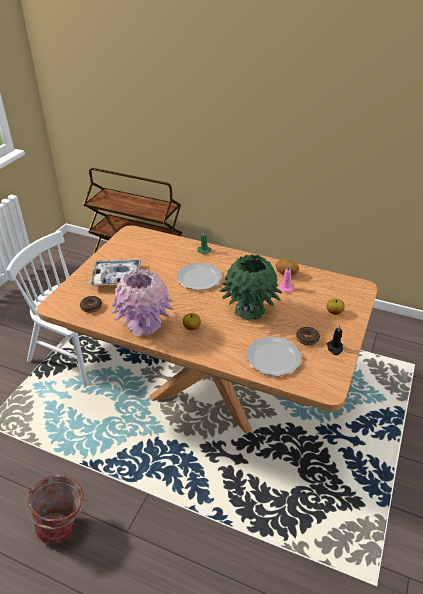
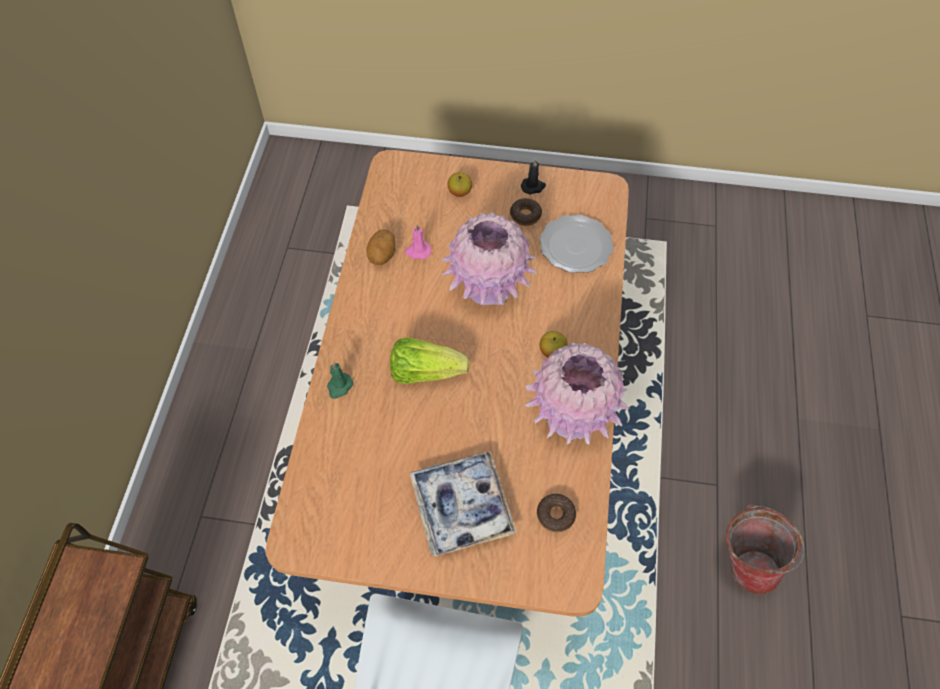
camera: 105 degrees left, 20 degrees up
(199, 278) = (425, 371): plate -> lettuce
(249, 310) = (488, 288): green vase -> pink vase

